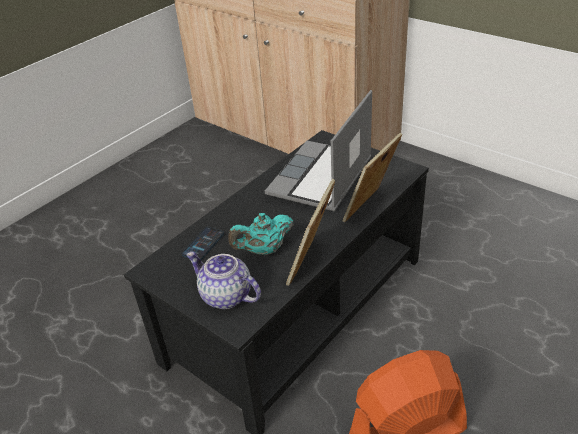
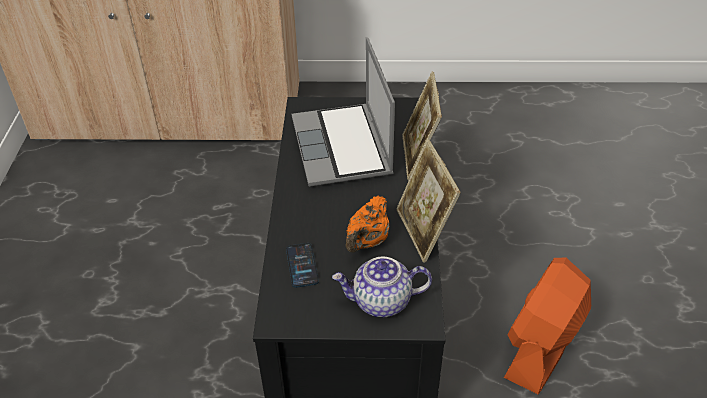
camera: 40 degrees left, 5 degrees up
(264, 250) = (367, 241): turquoise teapot -> orange teapot

